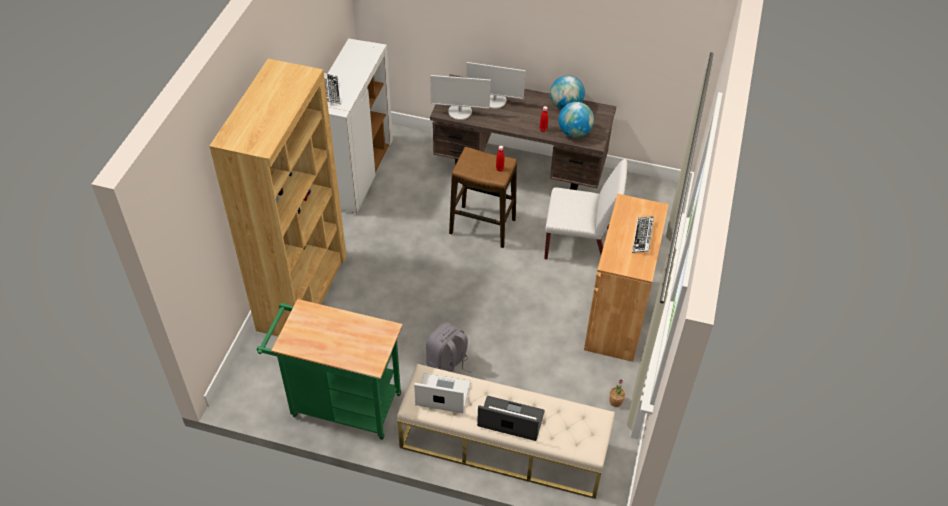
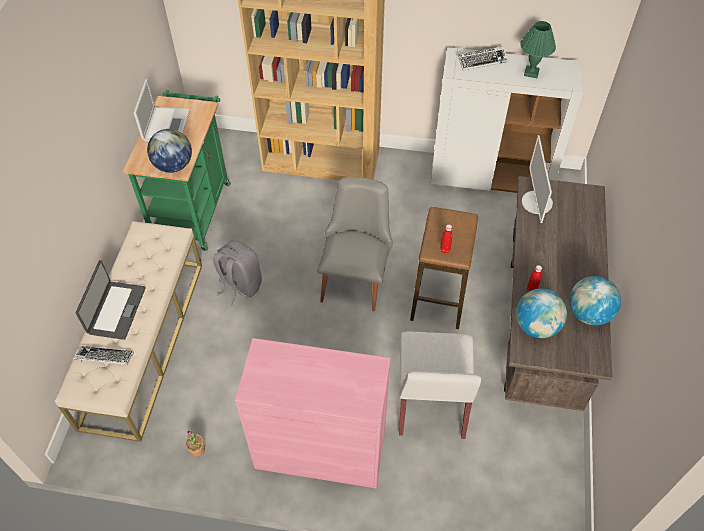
camera: 85 degrees right, 5 degrees up
(355, 66) = (531, 72): none -> green table lamp
(381, 334) = (173, 165): none -> globe
(442, 394) = (150, 250): laptop -> laptop (166, 124)
(452, 279) = (356, 277): none -> grey chair
(494, 101) = (570, 235): monitor -> none
(617, 317) = (320, 449): brown cabinet -> pink cabinet
(642, 237) = (312, 389): keyboard -> keyboard (104, 357)

